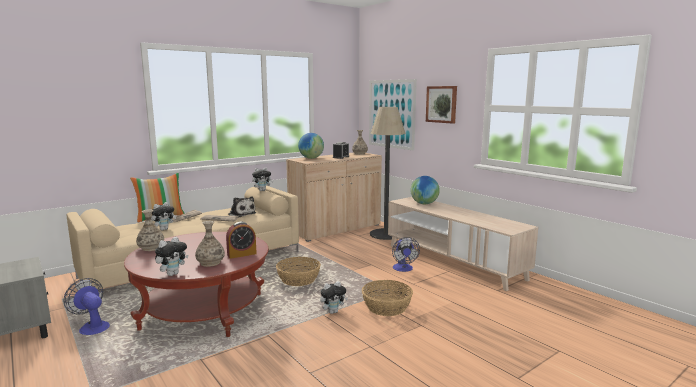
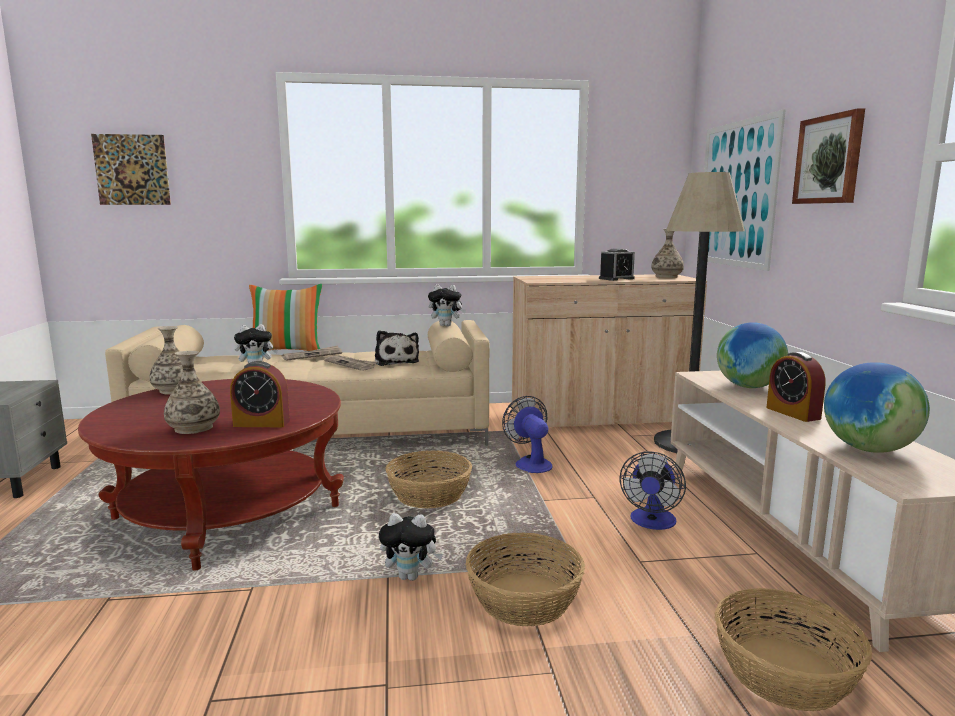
camera: 30 degrees right, 0 degrees up
(38, 105) = (132, 170): none -> picture
(92, 326) = (78, 497): fan -> fan (530, 463)
(172, 274) = (114, 435): plush toy -> none
(311, 158) = (558, 277): globe -> globe (868, 449)
(451, 212) = (793, 413): none -> alarm clock
(486, 304) = (783, 673): none -> basket

